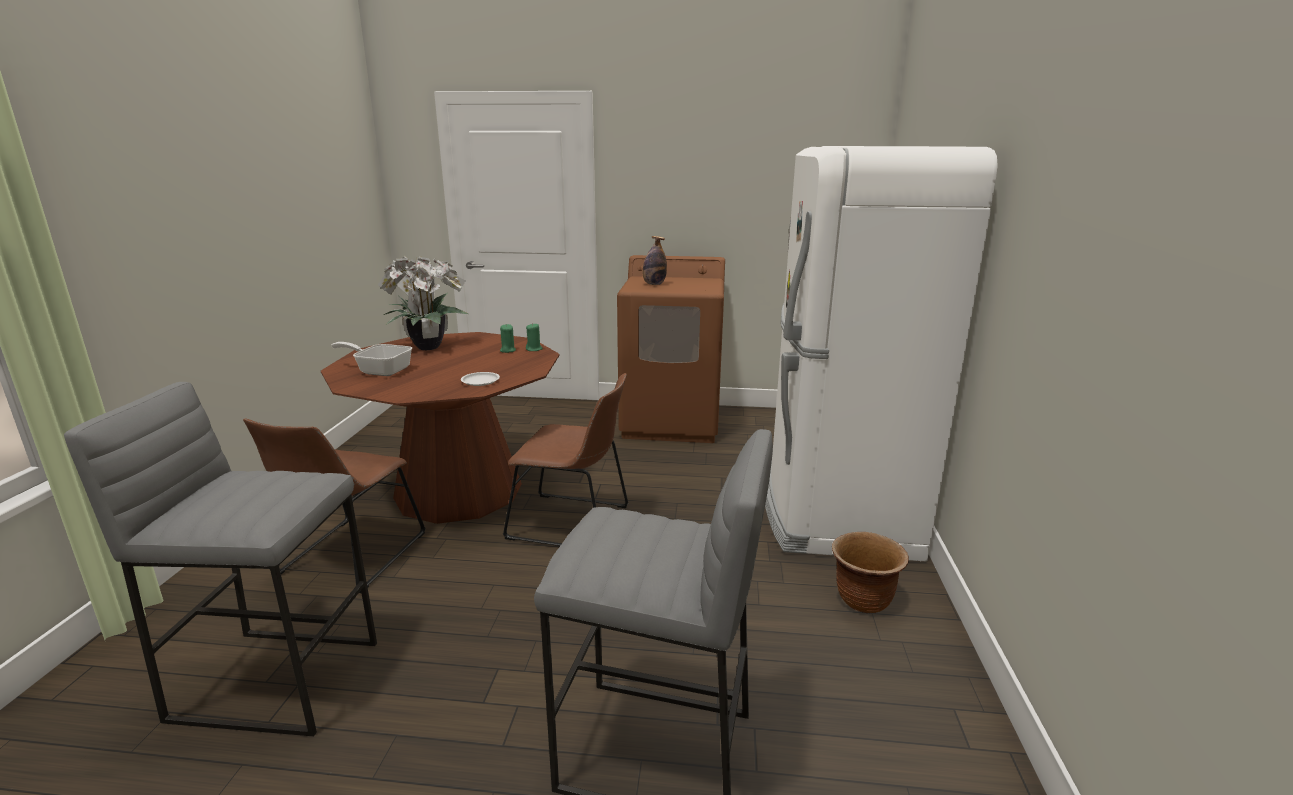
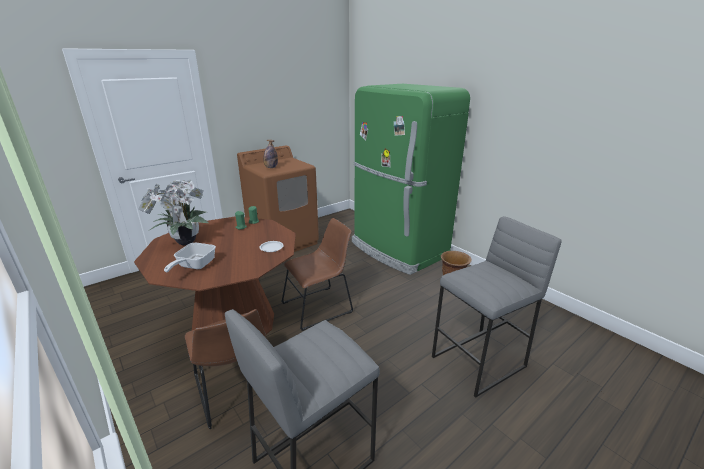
camera: 45 degrees left, 5 degrees up
(380, 370) = (194, 266): frying pan -> frying pan turned 45 degrees counterclockwise
(834, 506) = (398, 250): white fridge -> green fridge

